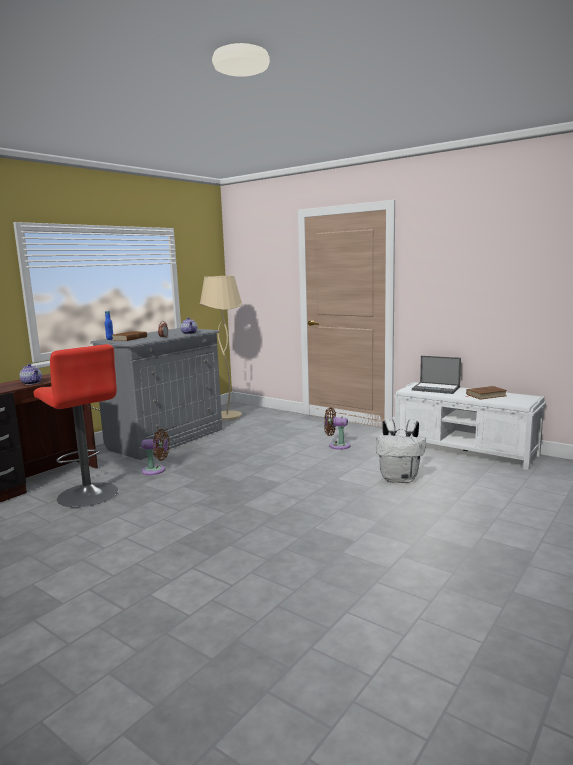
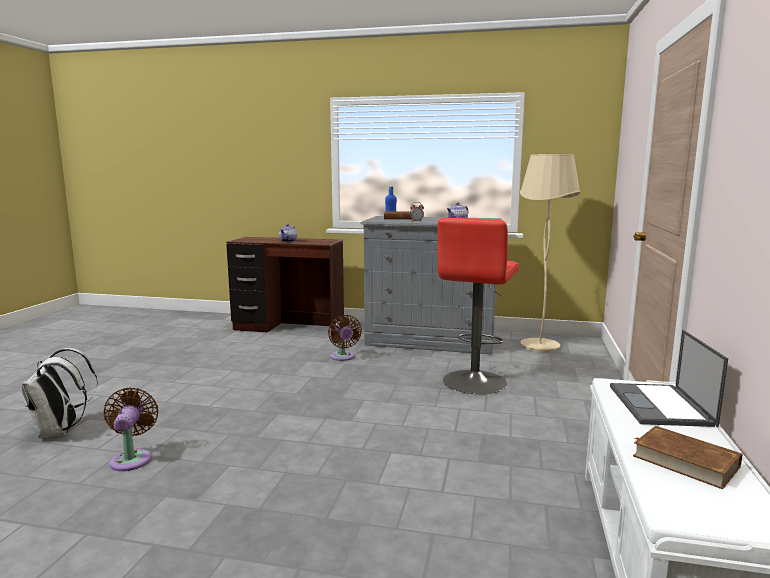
camera: 65 degrees right, 0 degrees up
(87, 495) = (272, 350): red stool -> red stool (473, 382)
(337, 445) = (519, 429): brown fan -> brown fan (132, 458)
(399, 479) = (428, 504): white backpack -> white backpack (60, 431)

